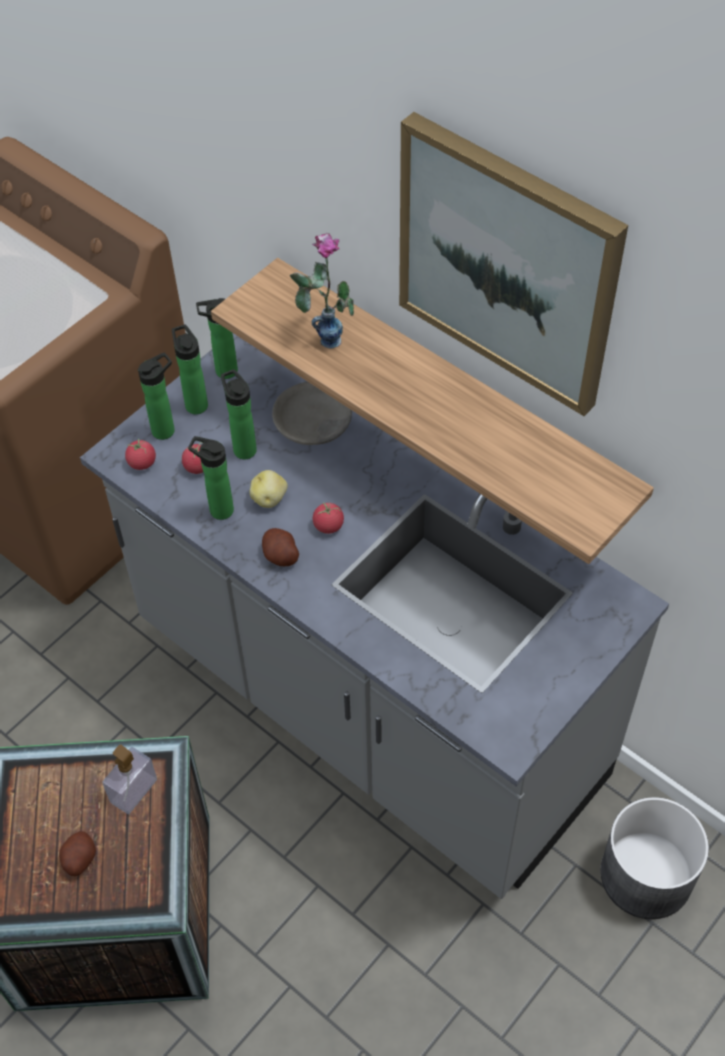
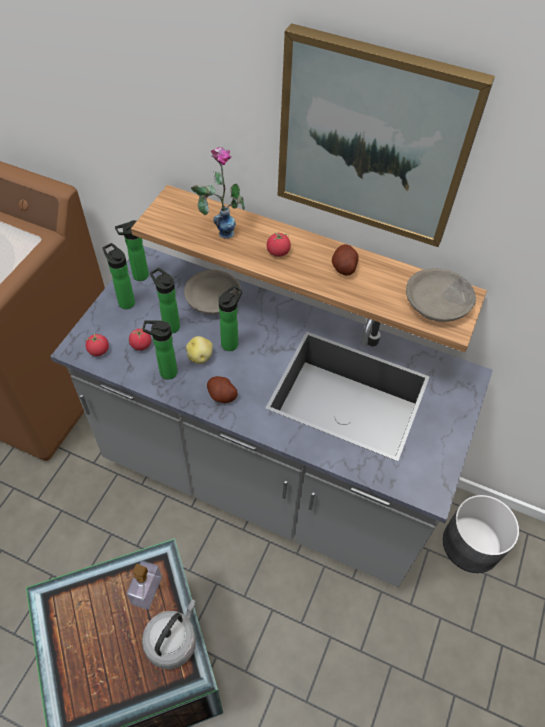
camera: 20 degrees left, 0 degrees up
(79, 859) = (121, 655): potato -> potato (344, 267)
(148, 859) = (173, 640): none -> grey kettle
(166, 429) = (109, 323): bottle -> bottle (231, 342)
(328, 525) = (248, 367): tomato -> tomato (278, 252)
(576, 491) = (438, 303): none -> grey bowl

